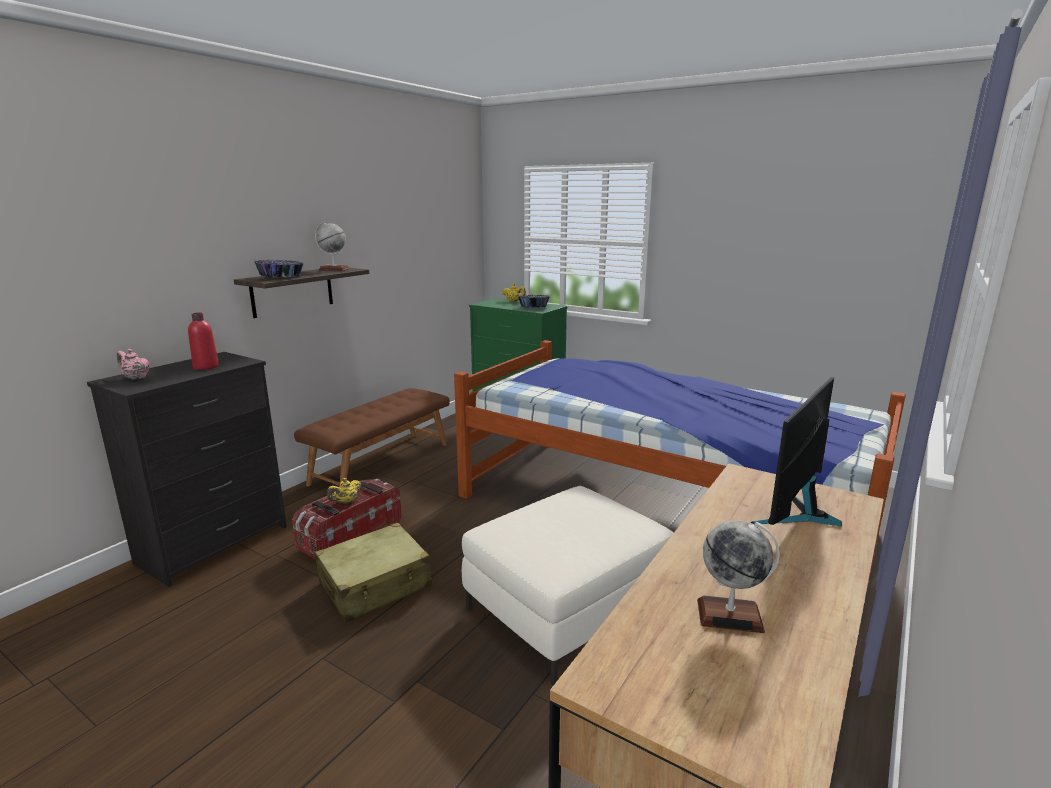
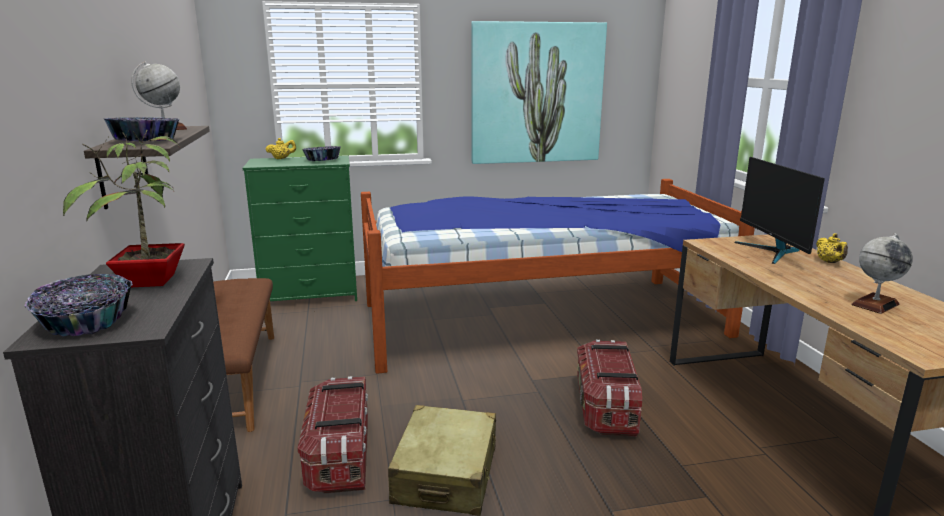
camera: 45 degrees left, 0 degrees up
(135, 378) = (85, 322): pink teapot -> bowl
(206, 367) = (150, 282): red bottle -> potted plant
(346, 502) = (343, 410): yellow teapot -> yellow teapot (829, 262)
(566, 609) = (605, 407): white ottoman -> storage box
(776, 262) = (536, 93): none -> picture

